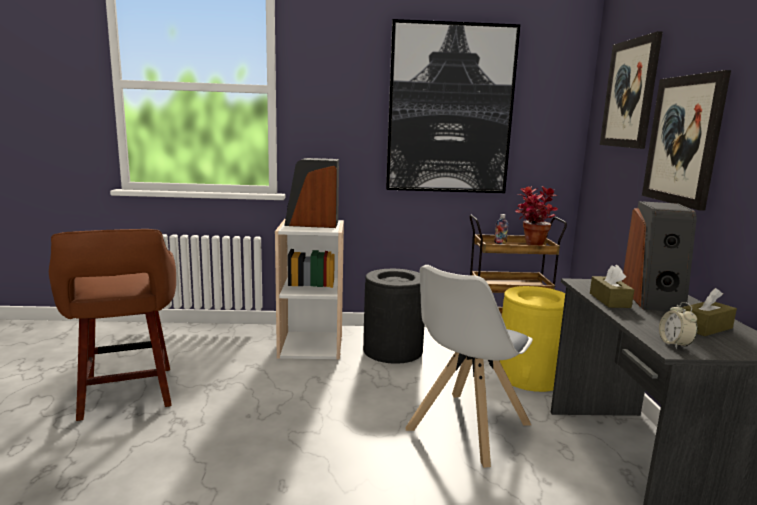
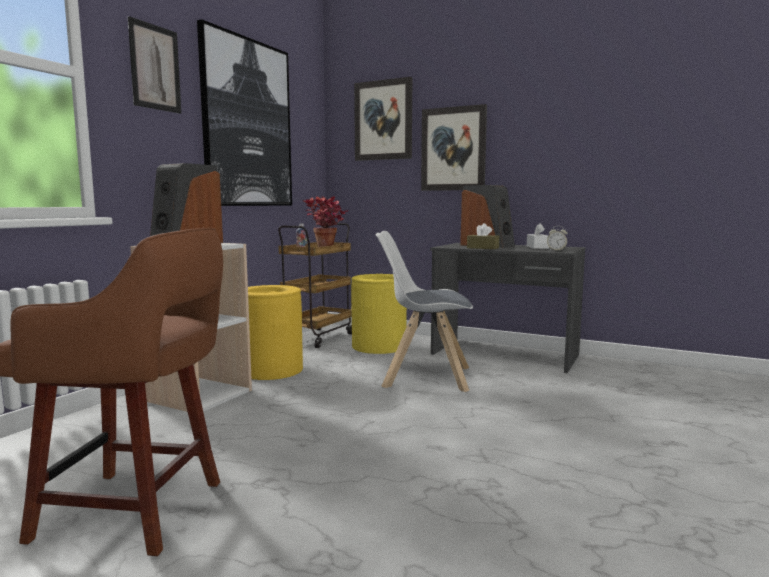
camera: 60 degrees left, 5 degrees down
(341, 73) = (155, 67): none -> picture
(392, 350) = (270, 370): black trash can -> yellow trash can
(466, 428) = (423, 377): chair -> chair turned 120 degrees clockwise
(705, 327) = (537, 247): brown tissue box -> white tissue box

